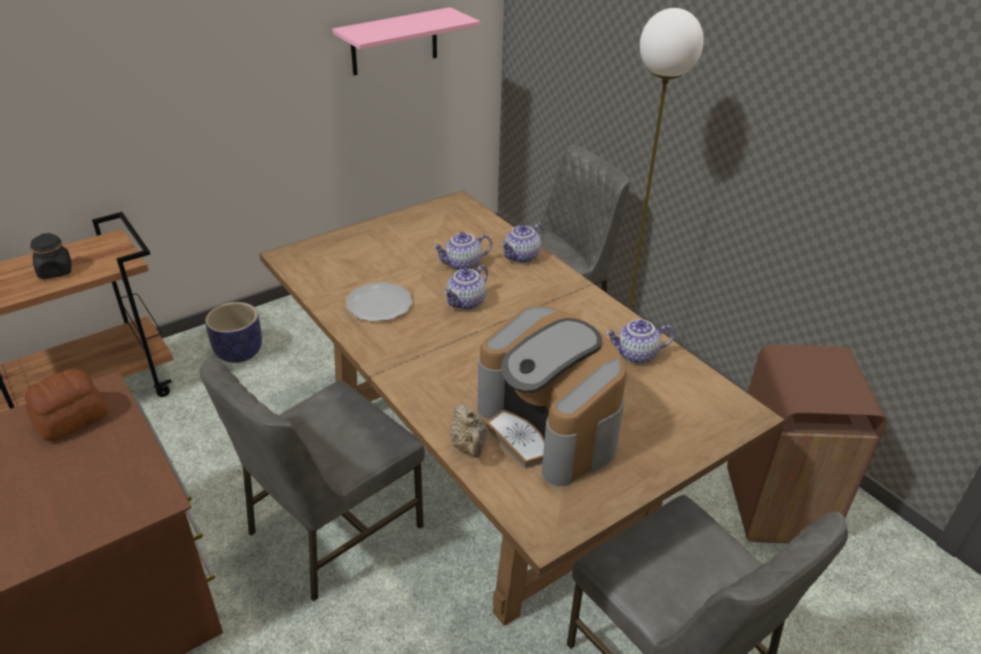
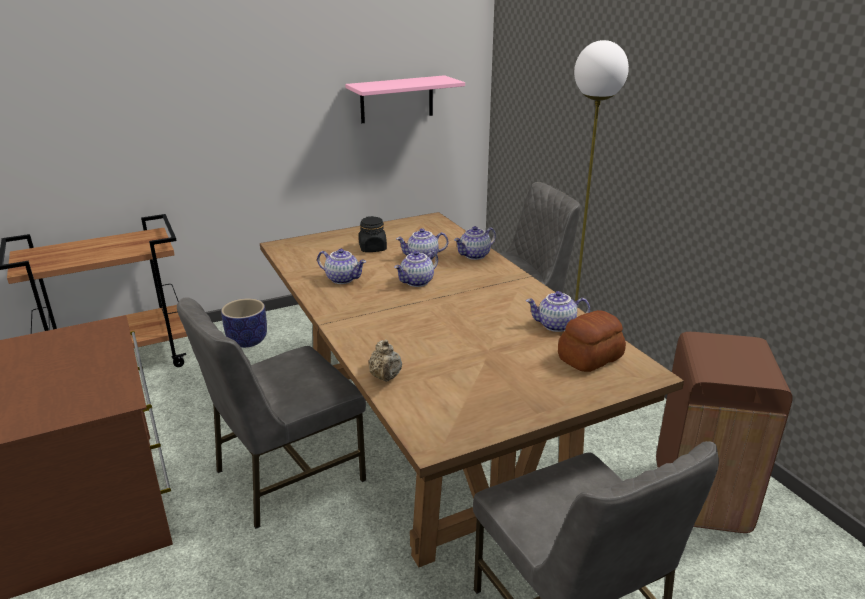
camera: 10 degrees right, 10 degrees down
(55, 271) = (103, 250): black jar -> black jar (373, 248)
(70, 419) = (76, 343): bread -> bread (589, 357)
(378, 304) = (343, 279): plate -> teapot
(549, 427) = (461, 369): coffee machine -> none

